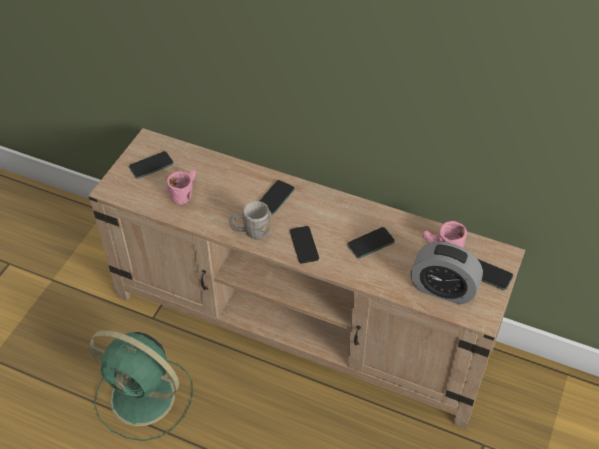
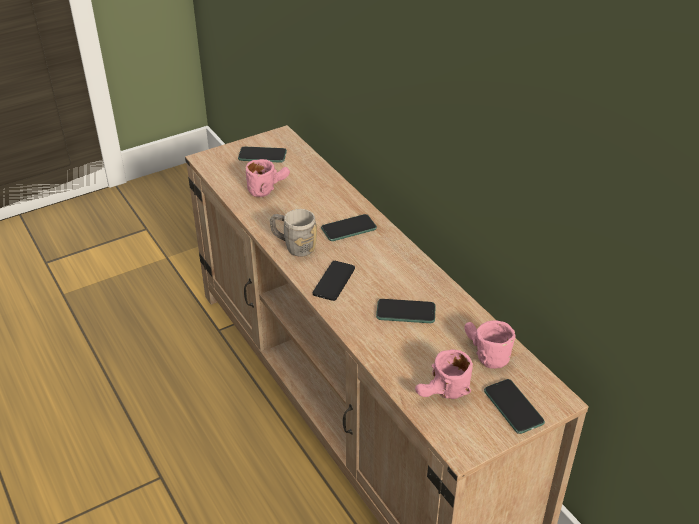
camera: 35 degrees right, 10 degrees down
(145, 398) = (148, 394): green fan -> none
(443, 289) = (443, 394): alarm clock -> pink mug

